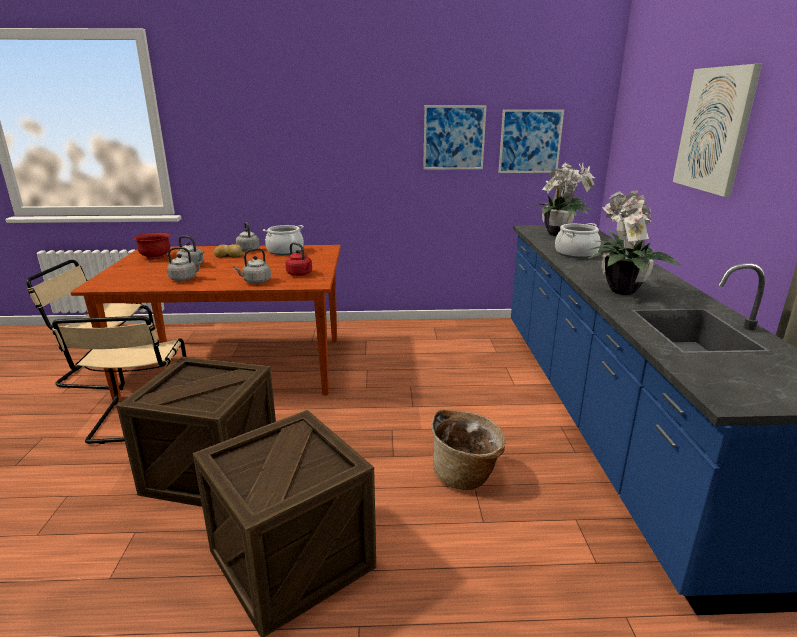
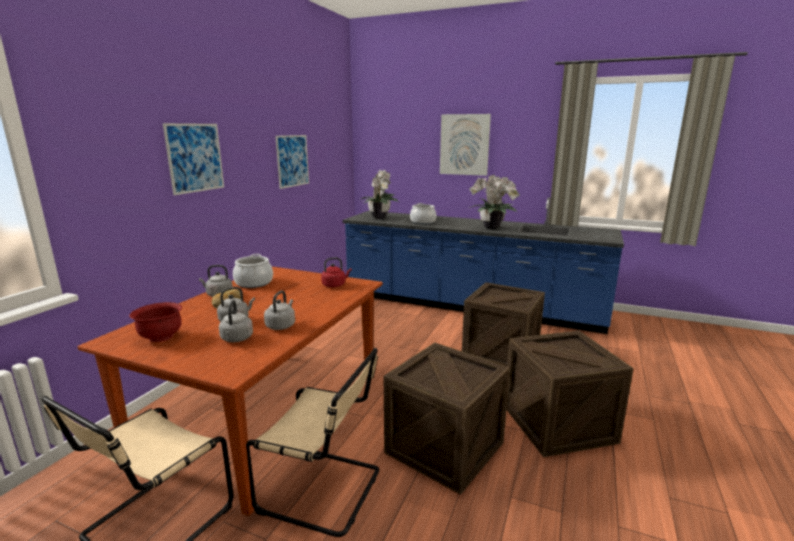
camera: 65 degrees left, 5 degrees down
(255, 281) = (333, 300): grey kettle -> grey kettle (236, 339)
(465, 475) = (501, 352): basket -> crate
(530, 141) = (326, 160): picture -> picture (195, 158)

